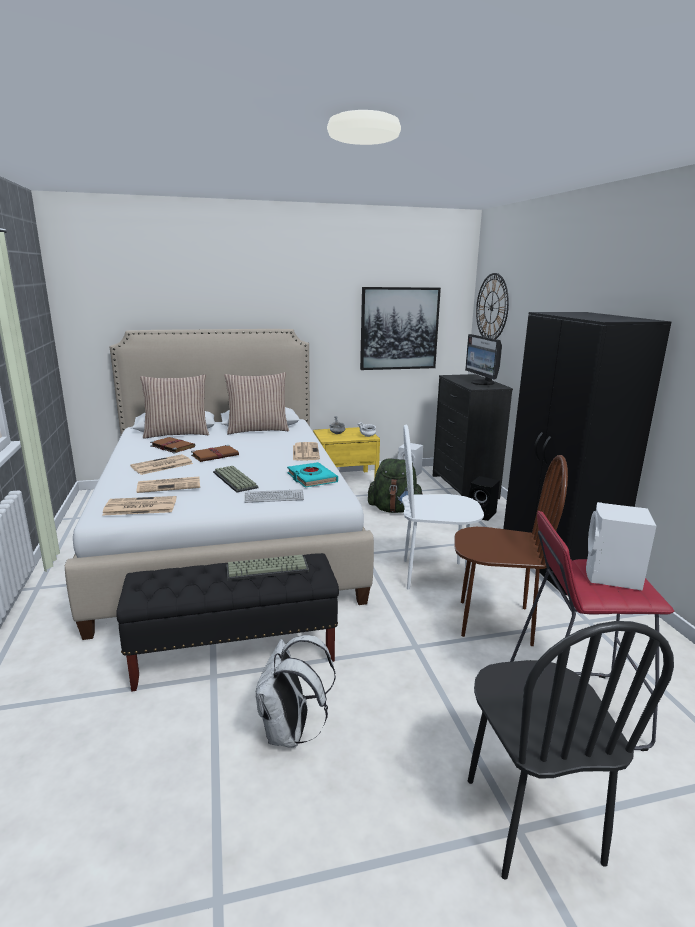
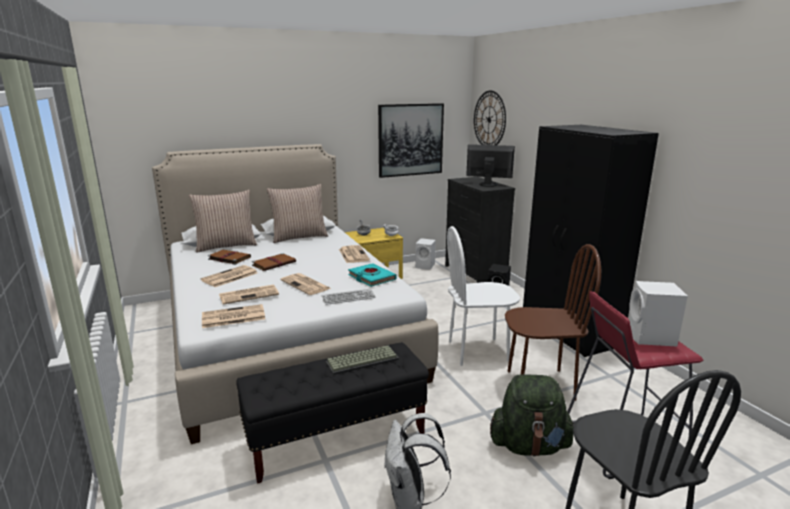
camera: 10 degrees left, 0 degrees up
(236, 480) = (306, 285): keyboard -> newspaper
(395, 510) = (424, 298): green backpack -> green backpack (529, 446)
(482, 383) = (487, 184): monitor -> monitor turned 135 degrees clockwise

